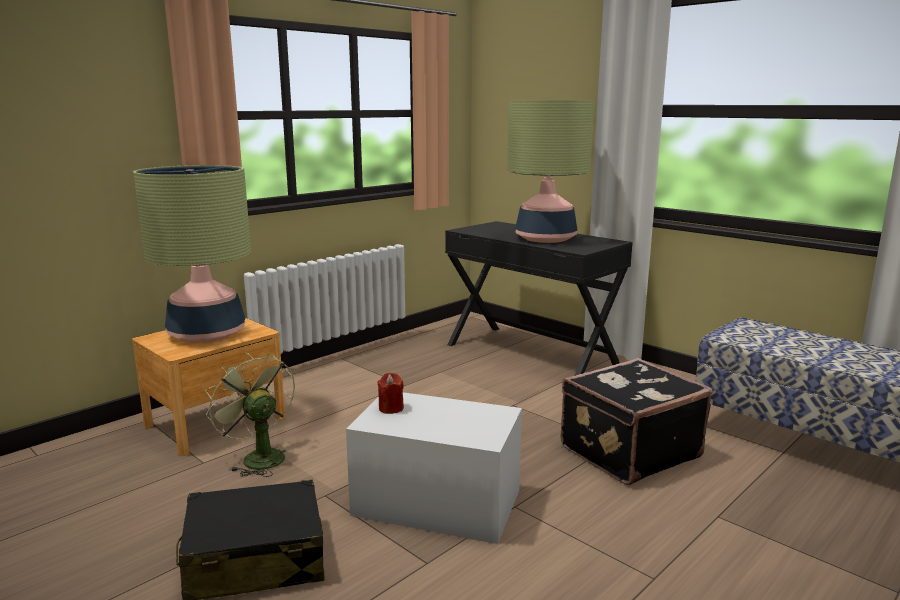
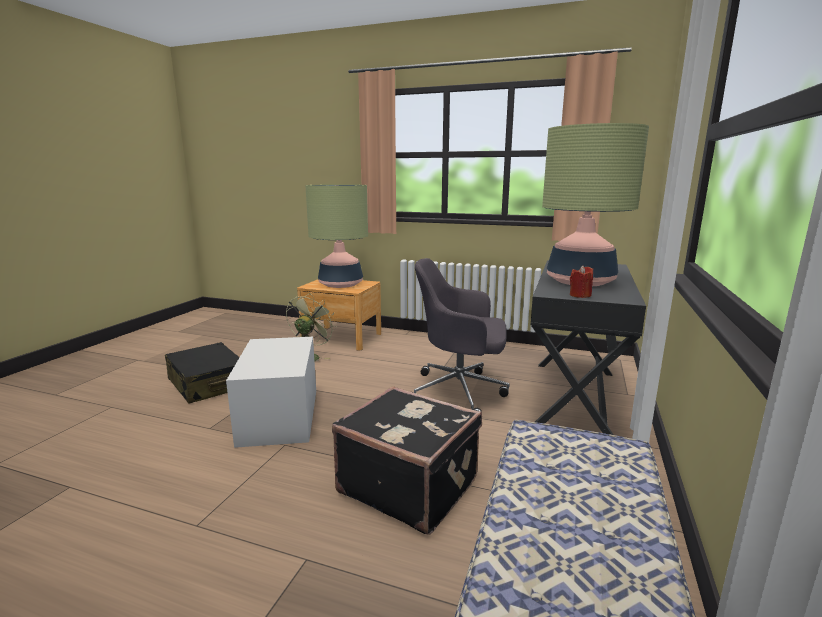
camera: 65 degrees right, 0 degrees up
(391, 408) = (283, 342): red candle -> red candle (580, 295)
(472, 391) = (460, 392): none -> grey office chair

